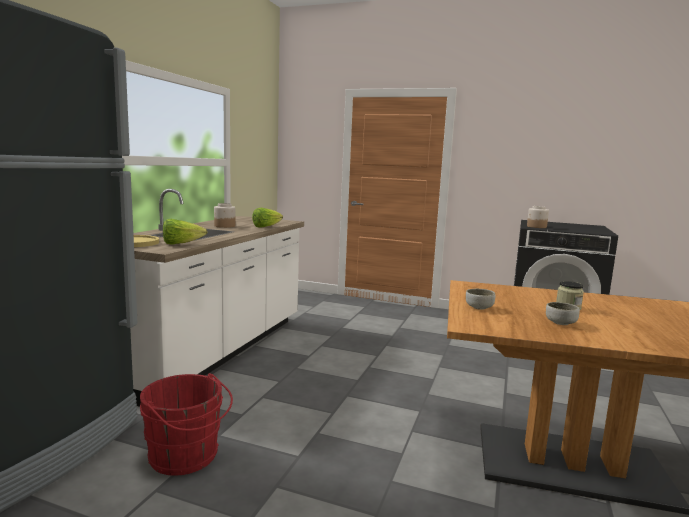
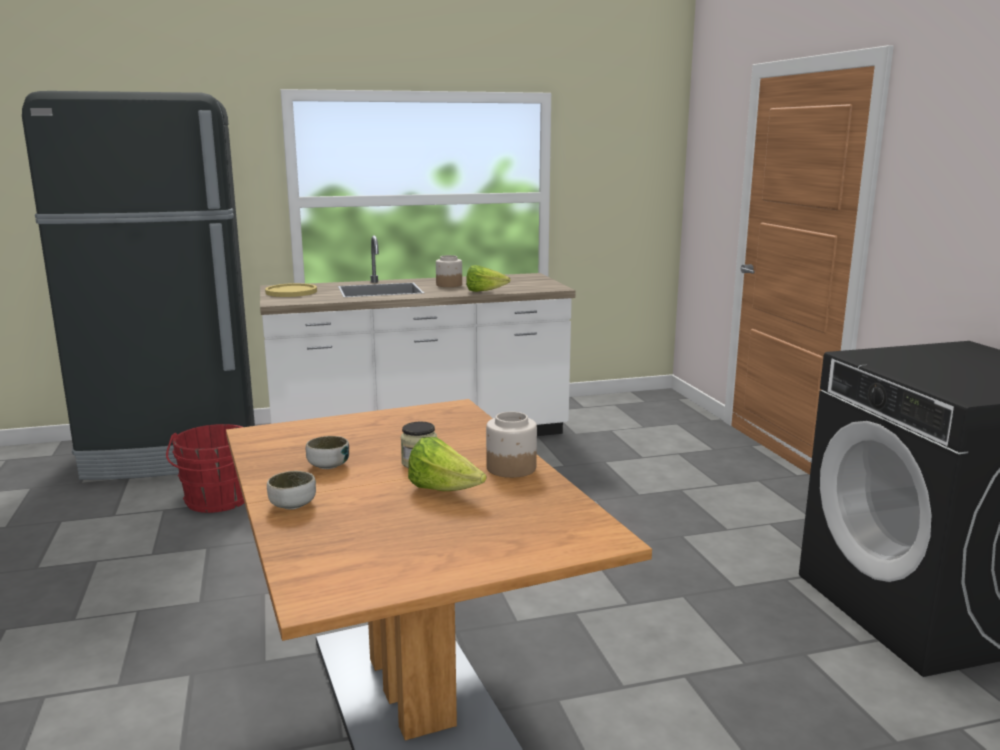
camera: 55 degrees right, 5 degrees up
(181, 244) = (314, 299): lettuce -> lettuce (444, 490)
(479, 307) = (341, 427): bowl -> bowl (292, 505)
(536, 227) = (874, 356): jar -> jar (510, 468)

